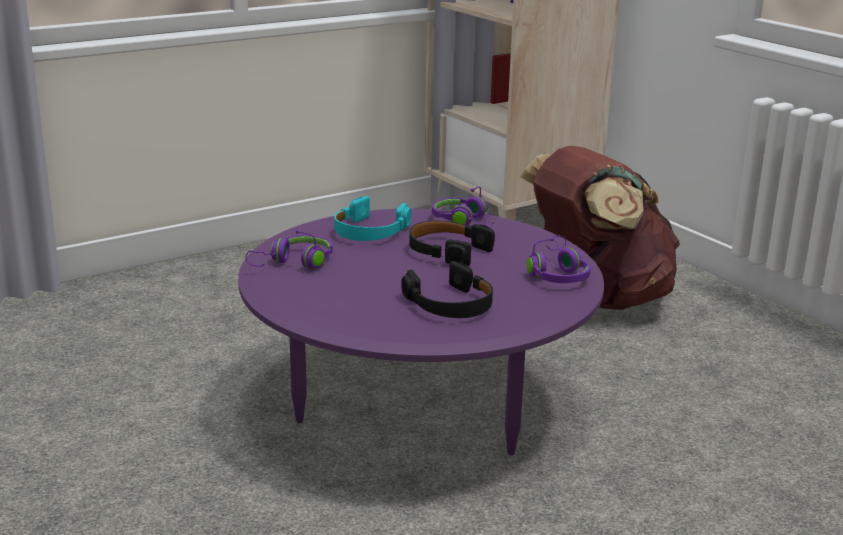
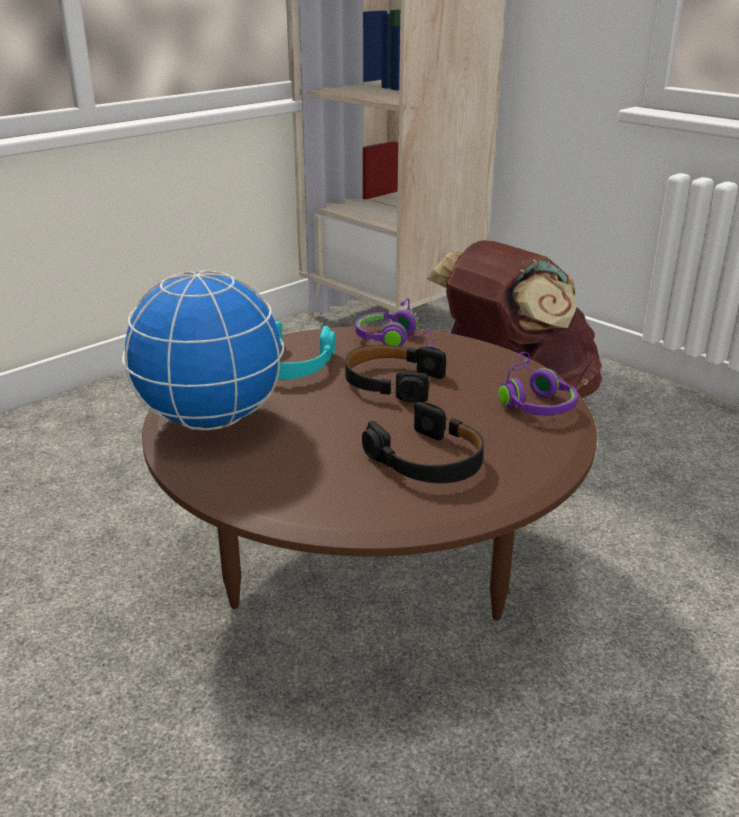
camera: 10 degrees left, 5 degrees up
(294, 263) = (211, 419): purple headphones -> globe
(418, 406) = (369, 564): purple coffee table -> brown coffee table

